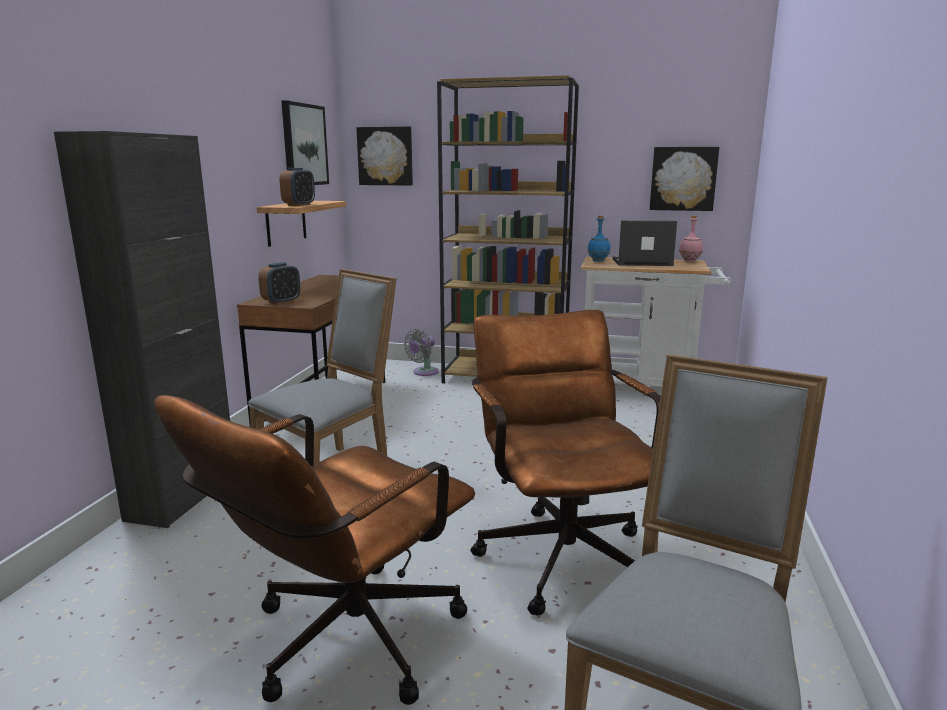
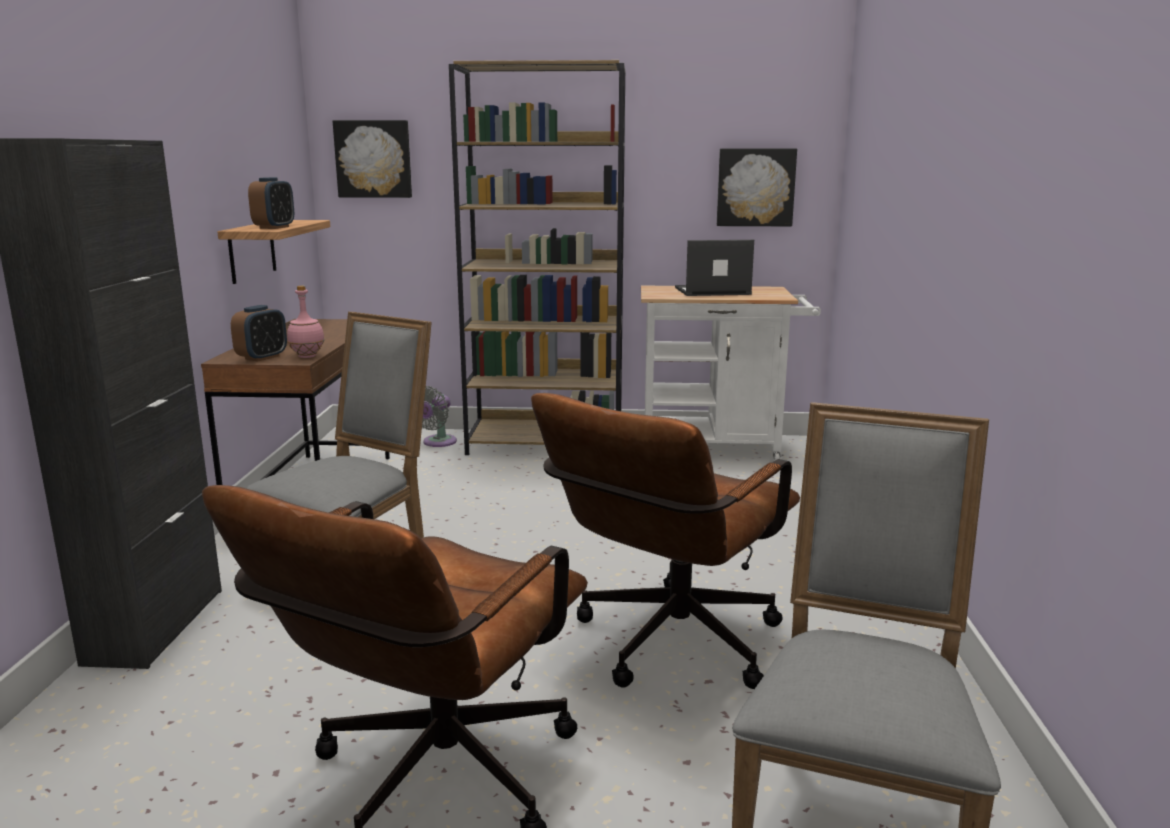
camera: 10 degrees left, 0 degrees up
(304, 145) = (268, 146): picture -> none
(560, 550) = (667, 647): brown office chair -> brown office chair turned 120 degrees counterclockwise
(598, 261) = (659, 291): blue bottle -> none
(690, 261) = (768, 288): pink bottle -> pink bottle (308, 356)

